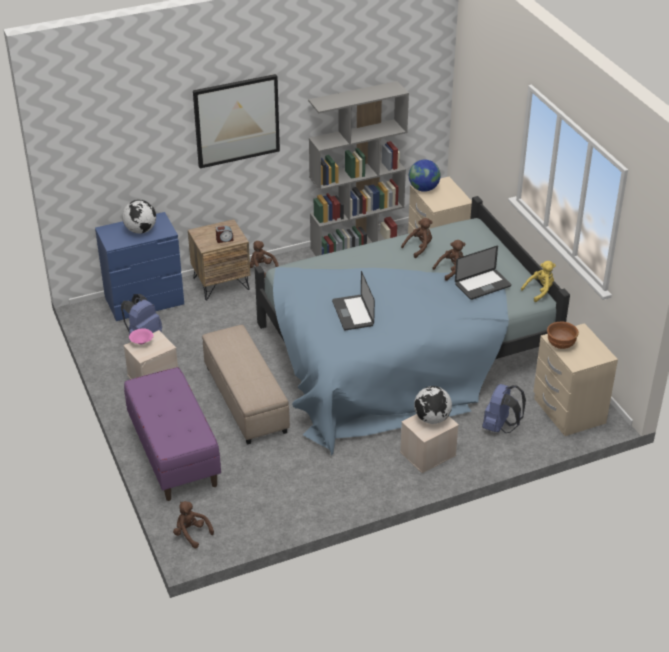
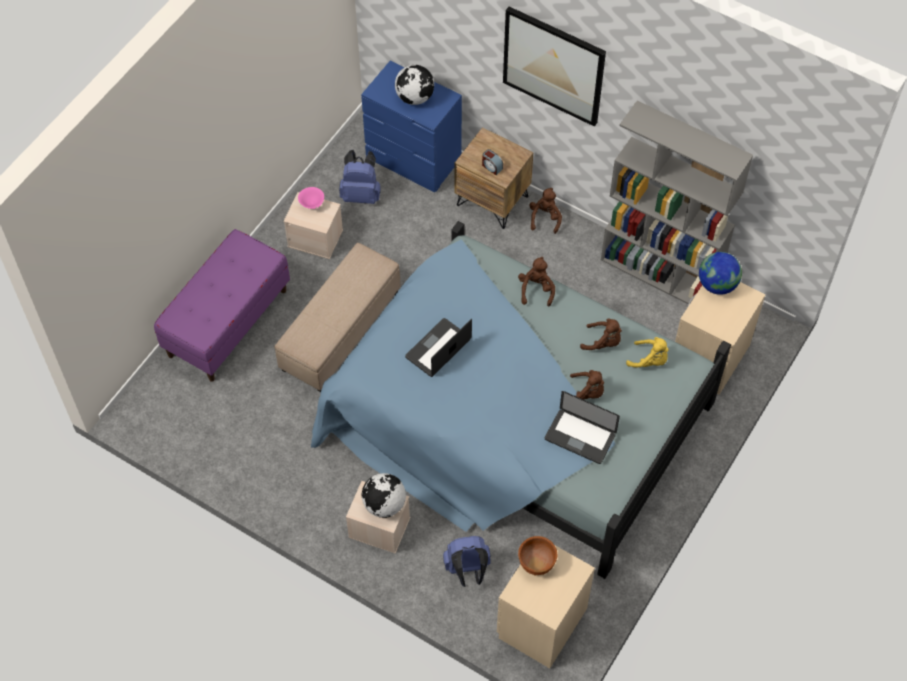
camera: 55 degrees right, 20 degrees up
(191, 534) = (142, 400): brown plush toy -> brown plush toy (536, 289)
(540, 291) = (620, 496): yellow plush toy -> yellow plush toy (649, 360)

